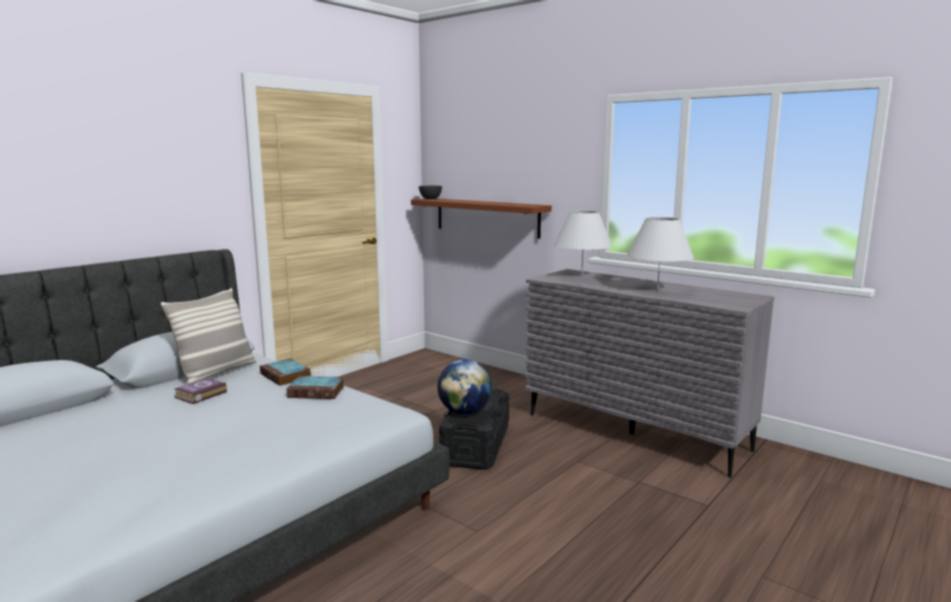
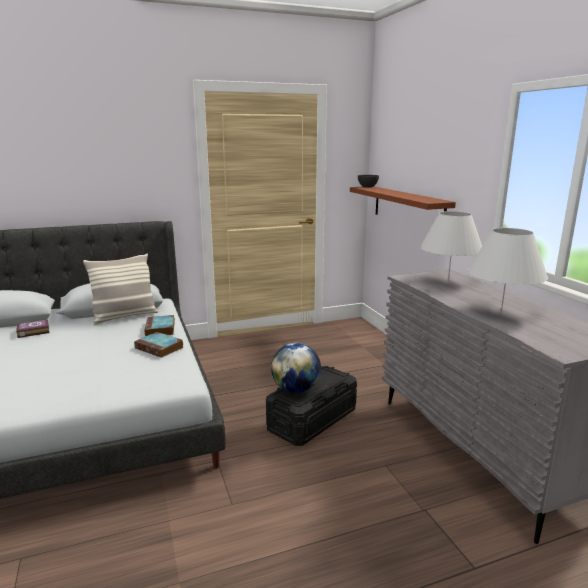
camera: 30 degrees right, 5 degrees up
(199, 395) = (92, 332): book -> book (32, 331)

